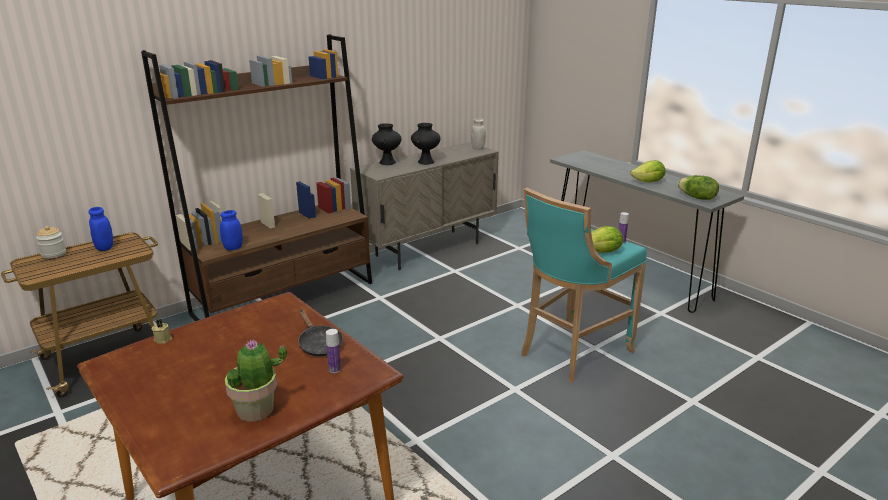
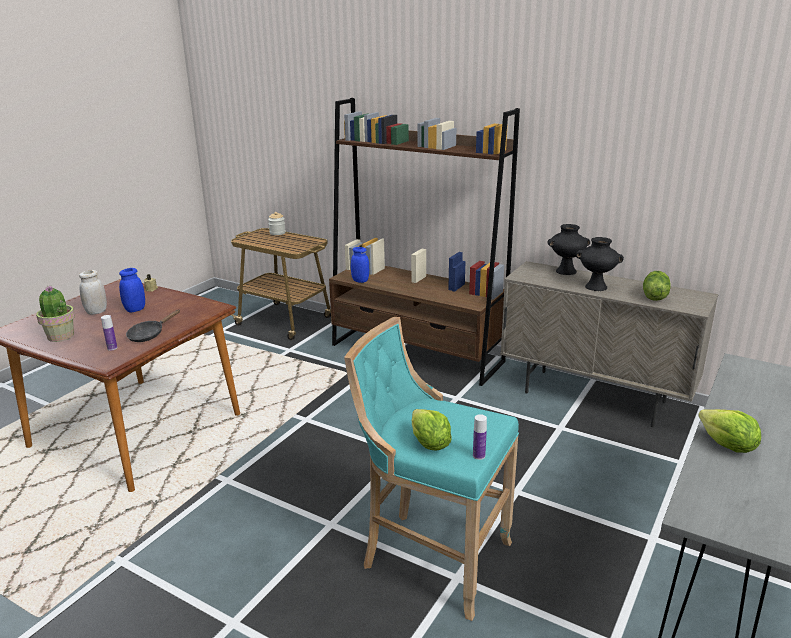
camera: 70 degrees right, 0 degrees up
(105, 248) = (296, 241): blue jar -> blue jar (135, 309)
(478, 148) = (697, 303): white jar -> white jar (96, 312)
(697, 198) = (704, 504): lettuce -> lettuce (654, 297)

